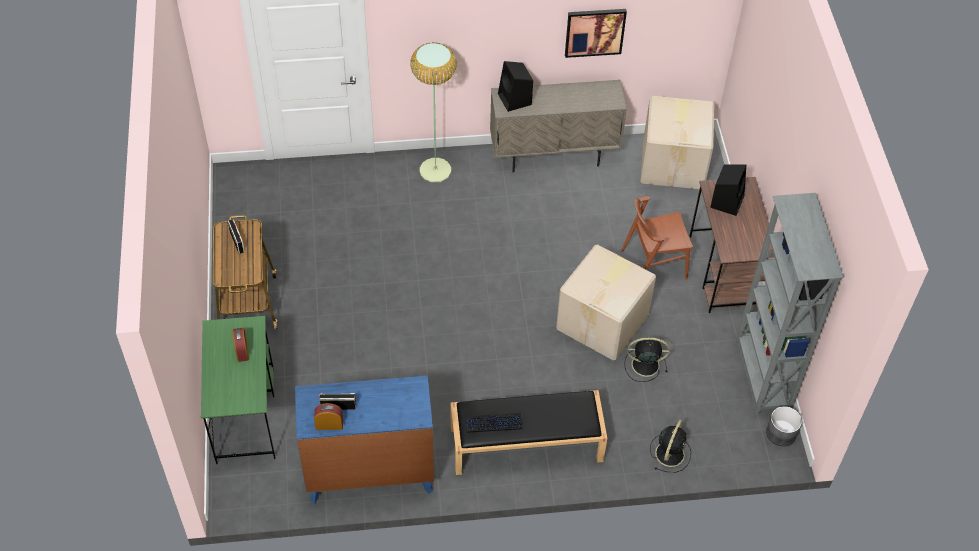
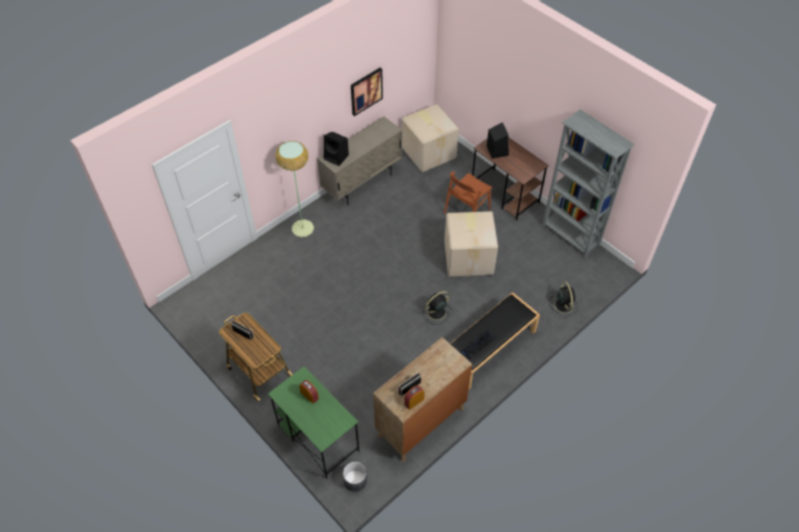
camera: 35 degrees left, 0 degrees up
(370, 474) = (421, 422): blue dresser -> brown dresser
(644, 365) = (509, 267): black fan -> black fan (435, 312)
(781, 433) = (604, 260): grey planter -> grey planter (355, 480)

